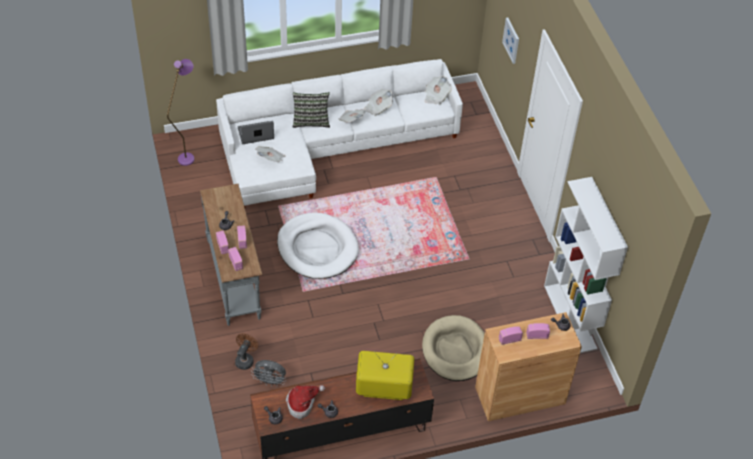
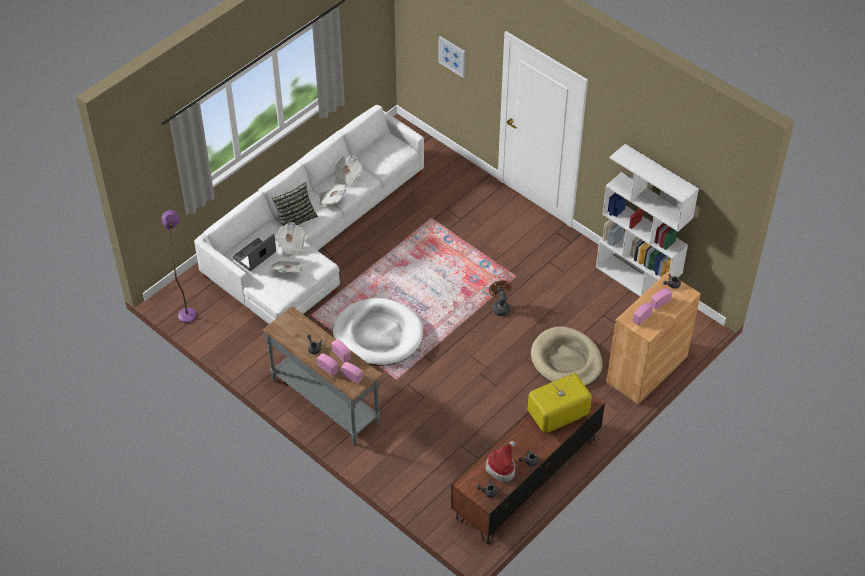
camera: 30 degrees left, 0 degrees up
(245, 359) = (395, 465): brown fan -> brown fan (500, 307)
(270, 381) = (432, 472): grey fan -> none
(436, 96) = (390, 142): newspaper -> newspaper (291, 245)

